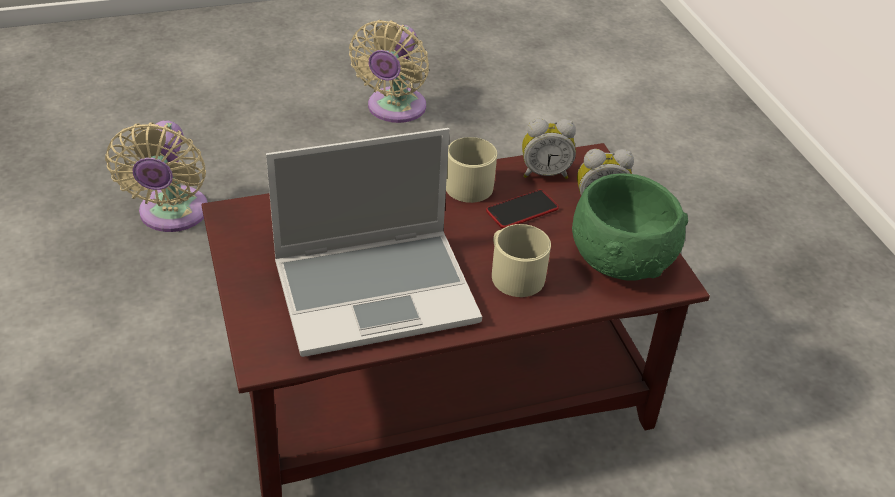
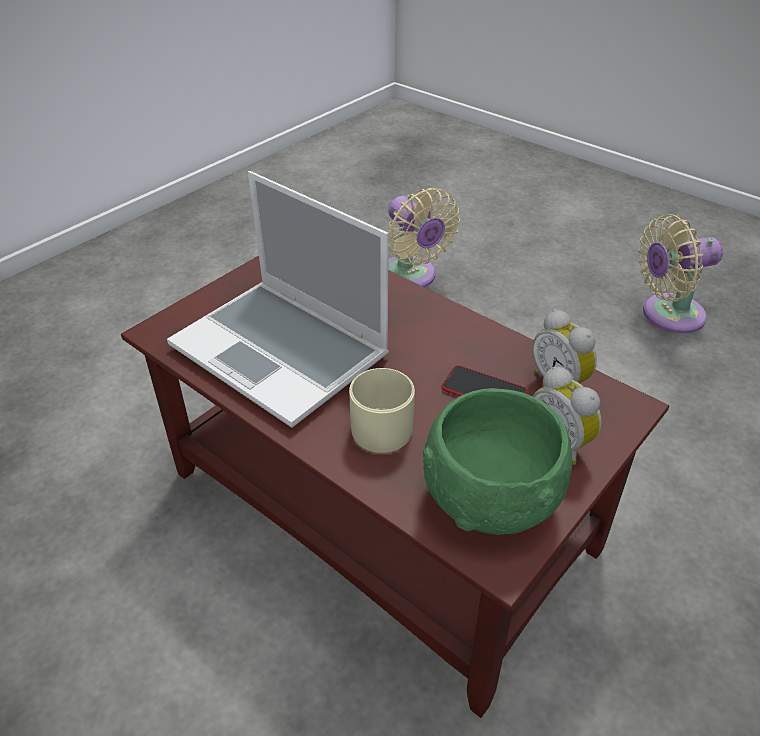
camera: 60 degrees right, 0 degrees up
(172, 215) = (411, 277): beige fan -> beige fan turned 90 degrees counterclockwise
(465, 183) = (480, 339): beige mug -> none

